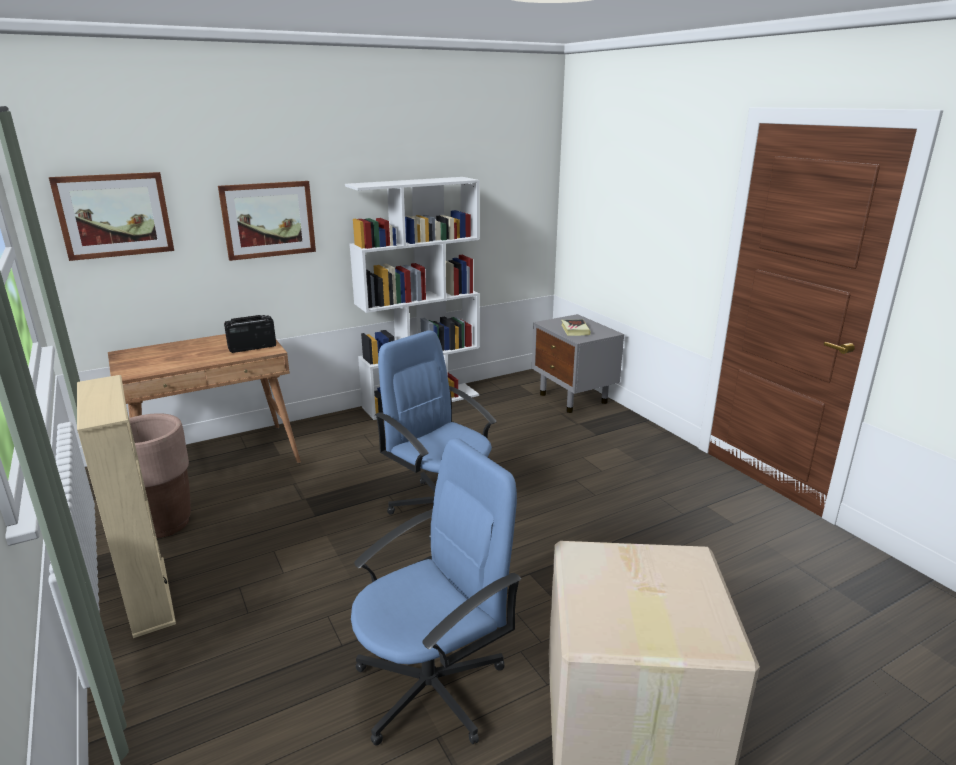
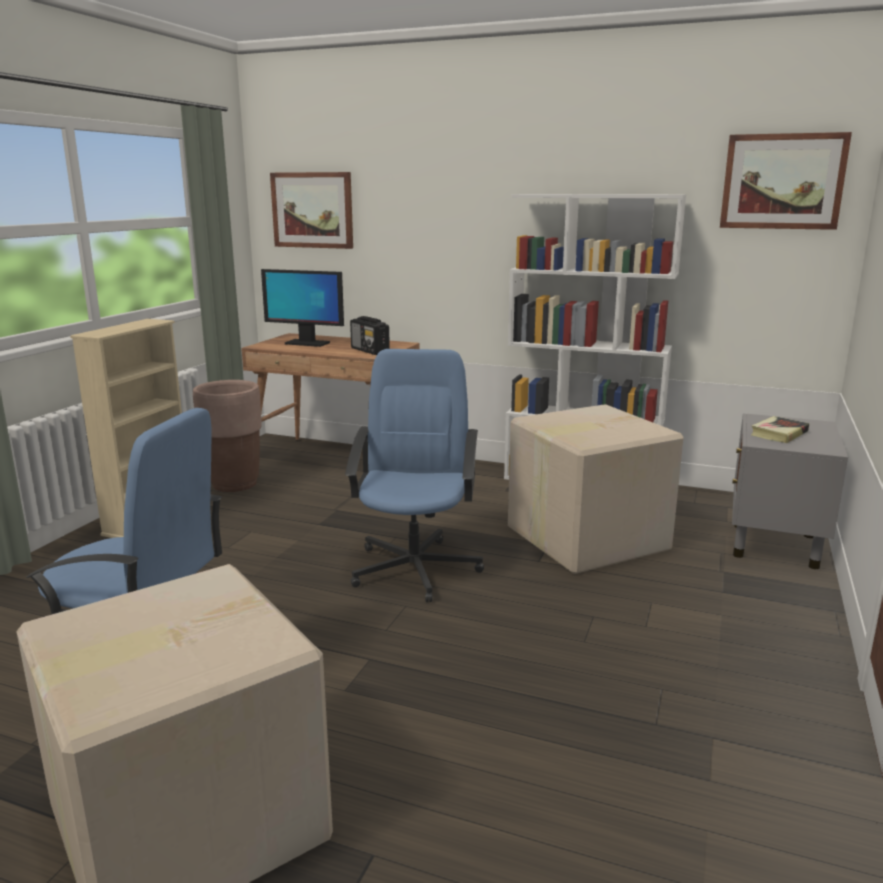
camera: 50 degrees right, 5 degrees down
(167, 357) = (307, 343): none -> monitor
(251, 347) = (370, 351): radio -> radio turned 150 degrees counterclockwise
(268, 219) = (440, 228): picture -> picture (782, 181)
(491, 437) = (584, 538): none -> cardboard box

